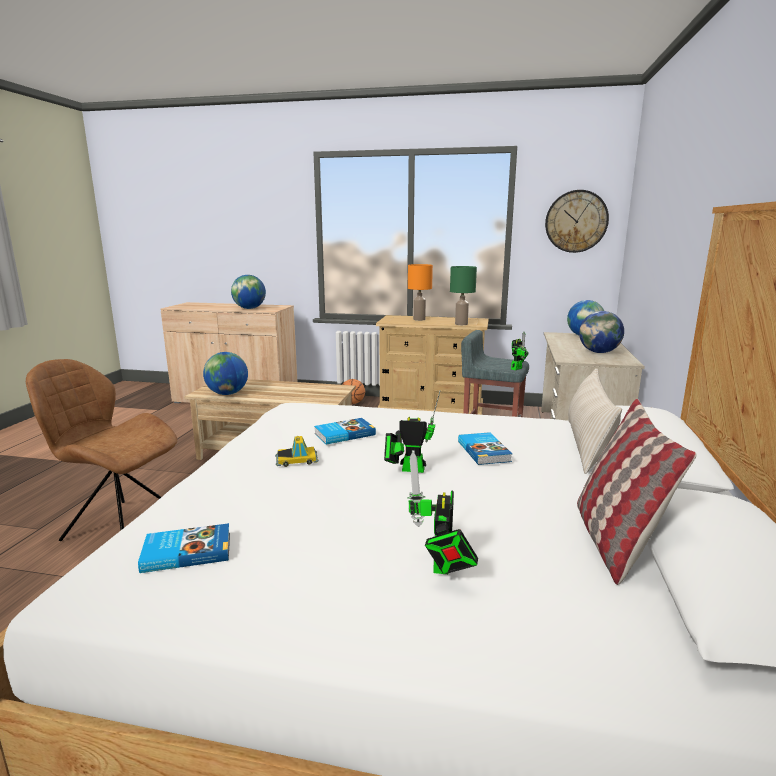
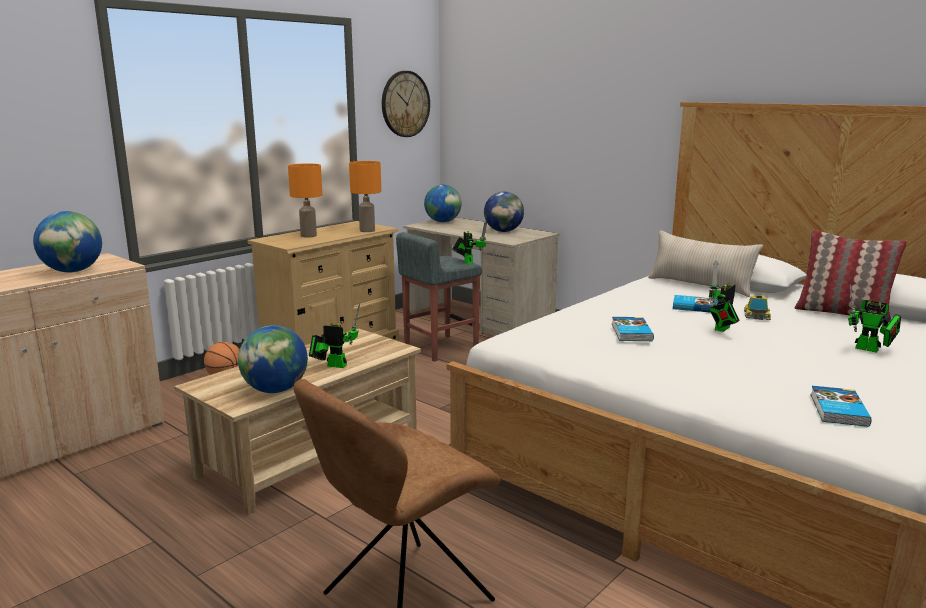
camera: 60 degrees left, 0 degrees up
(279, 395) = (334, 365): none -> toy robot
(296, 459) = (671, 357): toy car -> toy car (757, 315)
(461, 324) = (367, 230): green table lamp -> orange table lamp

